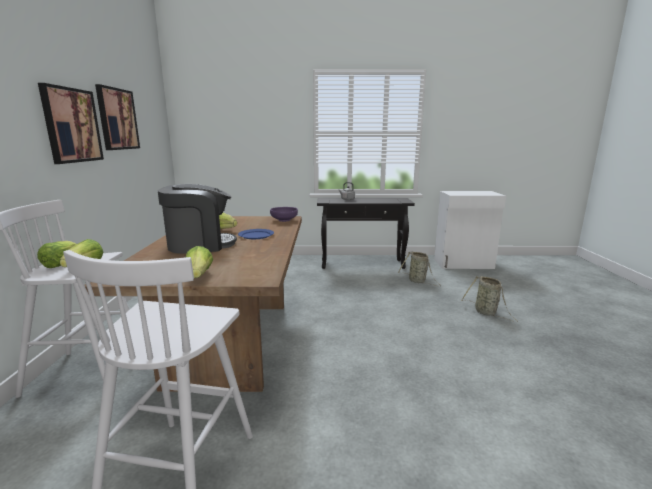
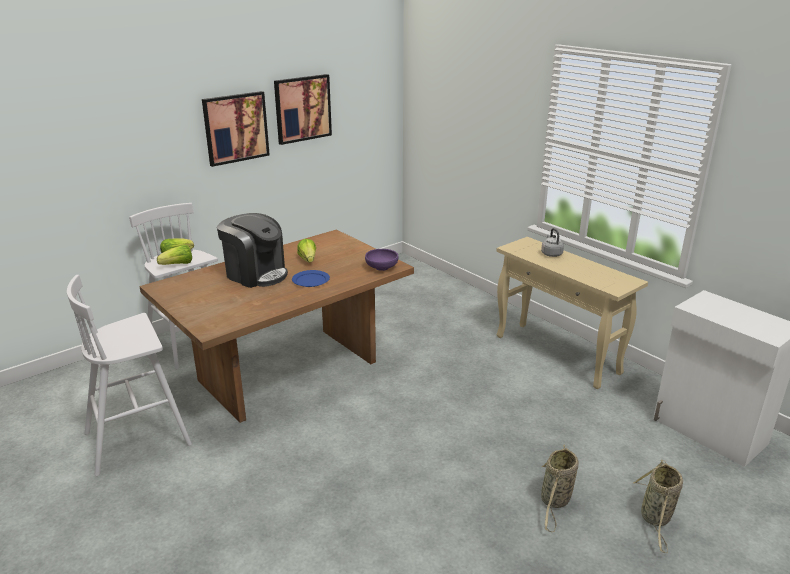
camera: 50 degrees right, 10 degrees up
(199, 276) = (191, 308): lettuce -> none
(363, 264) = (558, 355): black console table -> beige console table
(418, 281) = (571, 415): basket -> basket (655, 518)

